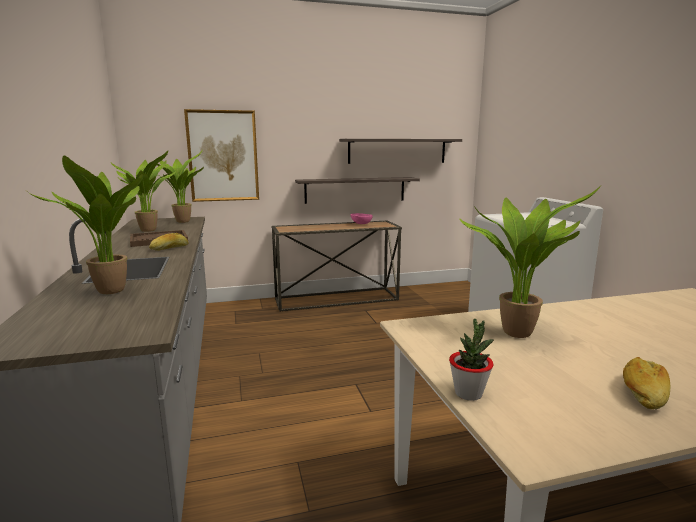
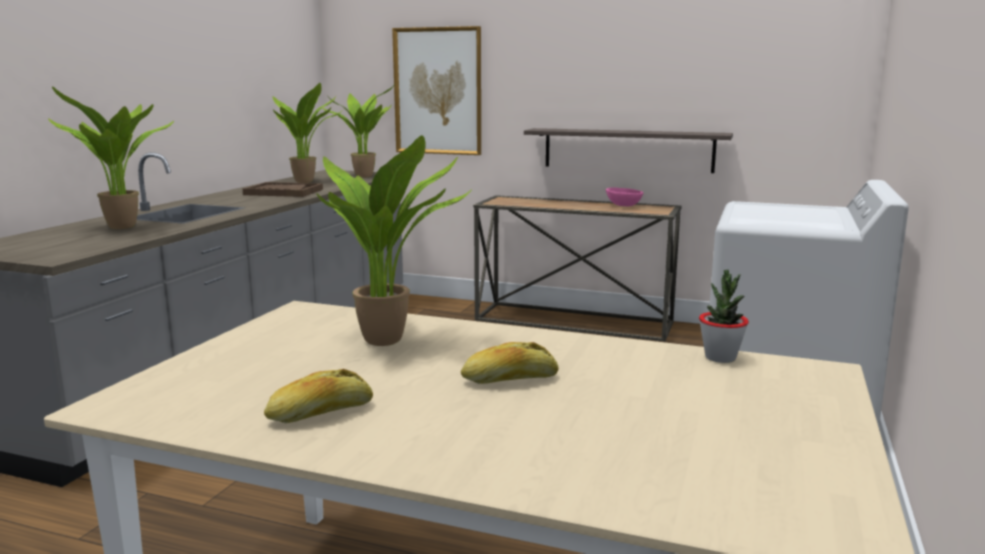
camera: 35 degrees right, 0 degrees up
(169, 248) = (268, 200): bread -> bread (510, 380)
(397, 151) = (706, 86): shelf -> none
(468, 393) = (181, 364): potted plant -> potted plant (720, 358)

